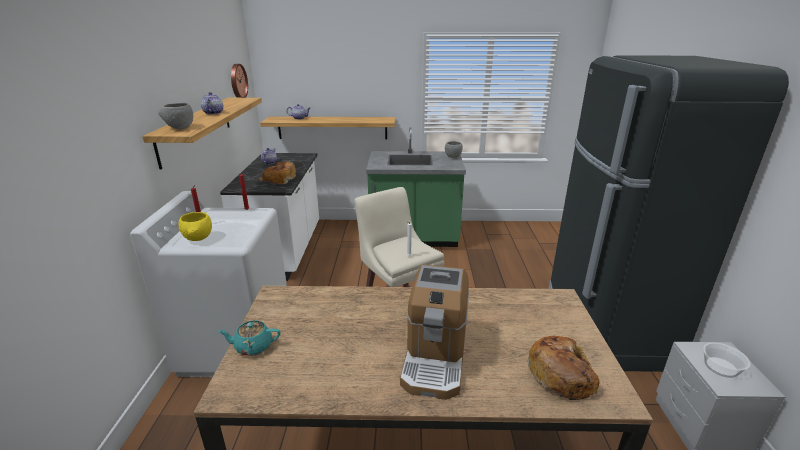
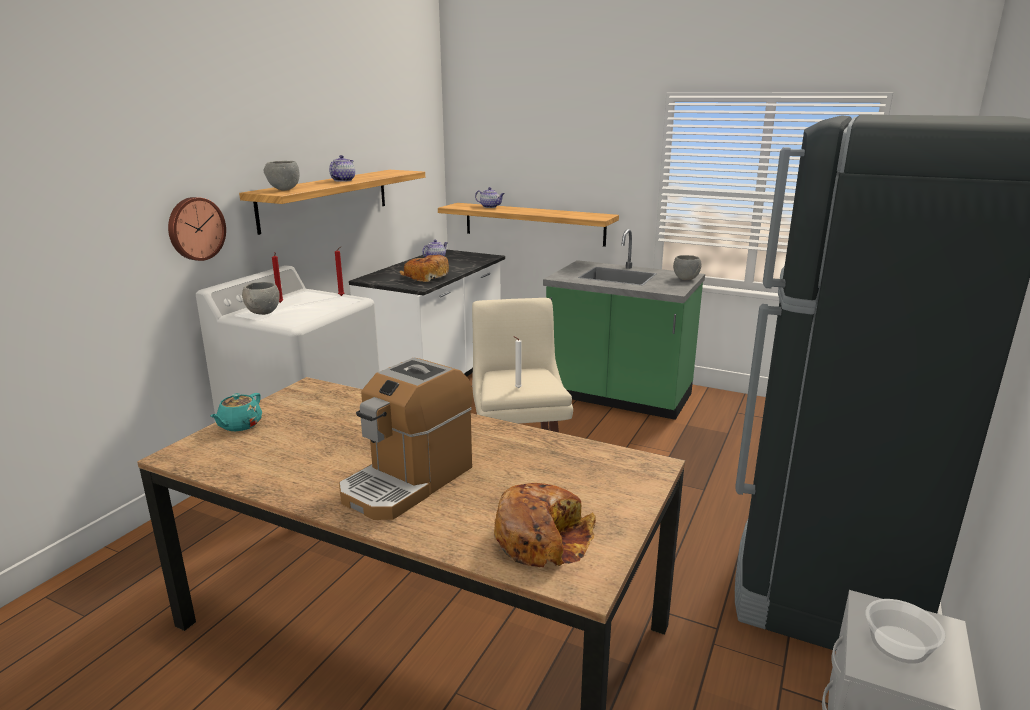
camera: 25 degrees right, 5 degrees down
(198, 239) = (263, 314): yellow bowl -> grey bowl
(237, 81) = (412, 152): wall clock -> wall clock (195, 228)
(253, 347) = (239, 425): turquoise teapot -> turquoise teapot turned 90 degrees counterclockwise

